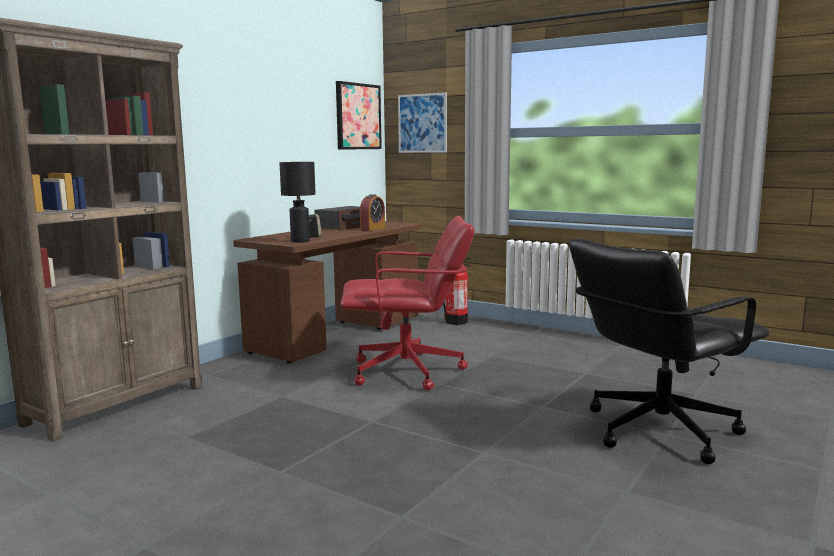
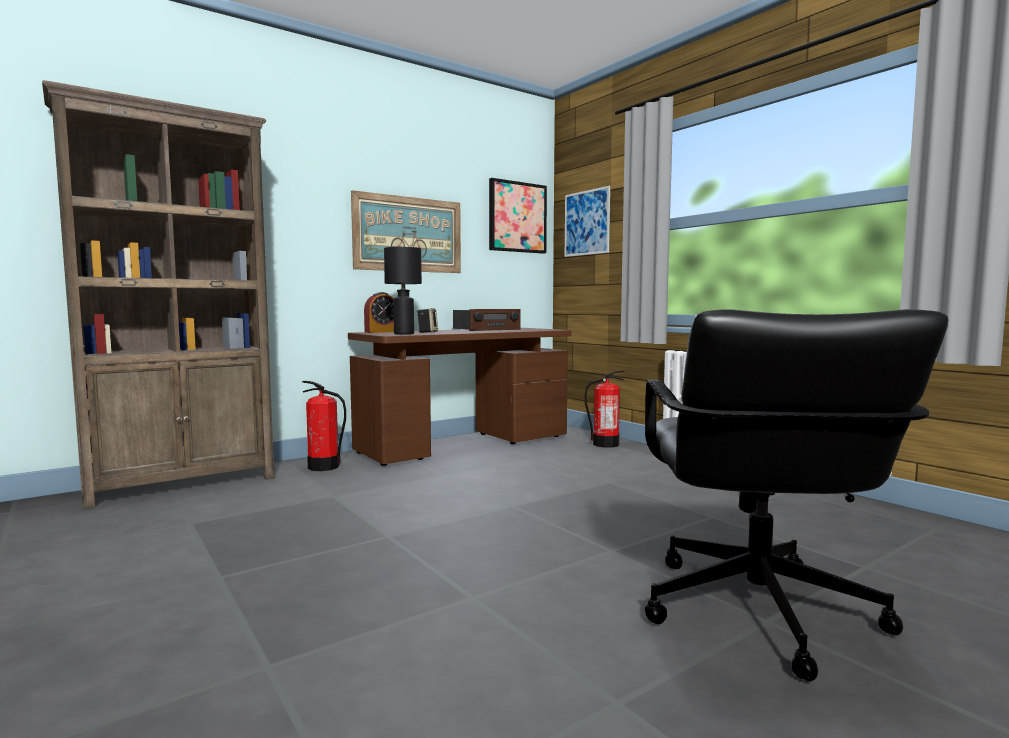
camera: 20 degrees right, 5 degrees down
(235, 371) = (324, 467): none -> fire extinguisher
(275, 140) = (408, 234): none -> picture
(372, 229) = (506, 331): alarm clock -> alarm clock (381, 332)
(408, 372) = (492, 489): red office chair -> none
(658, 430) = (756, 612): black office chair -> black office chair turned 75 degrees counterclockwise

